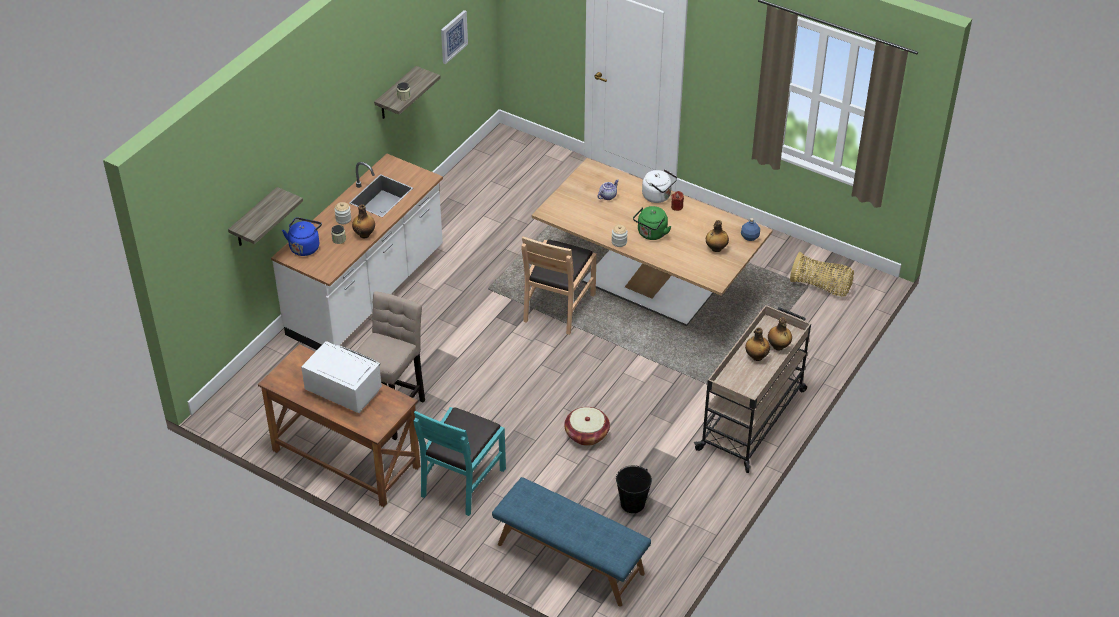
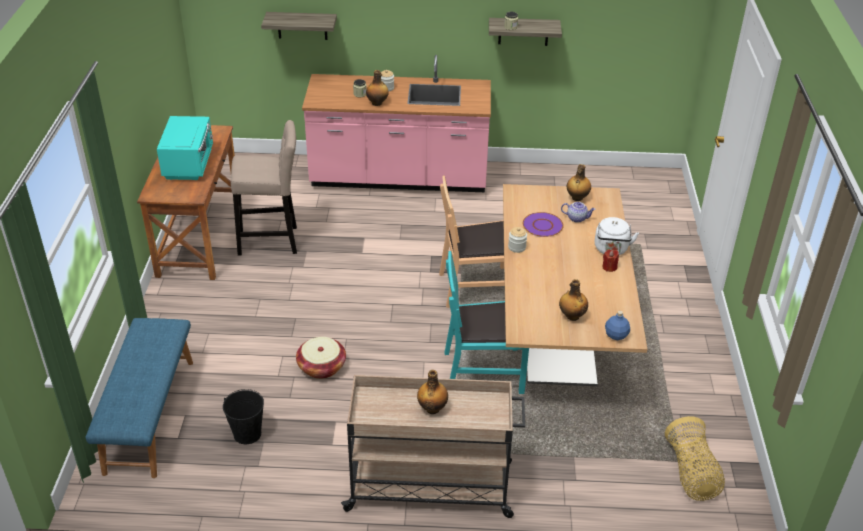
camera: 60 degrees right, 5 degrees down
(305, 246) = (337, 83): blue kettle -> none
(343, 391) = (189, 164): white microwave -> turquoise microwave
(367, 293) = (399, 179): white counter -> pink counter
(453, 36) = (627, 26): picture -> none
(462, 481) = (211, 310): turquoise chair -> turquoise chair (483, 371)
(603, 217) = (542, 226): none -> purple plate
(651, 234) = (549, 264): green kettle -> none
(778, 347) = (463, 421): bottle -> bottle (577, 198)

